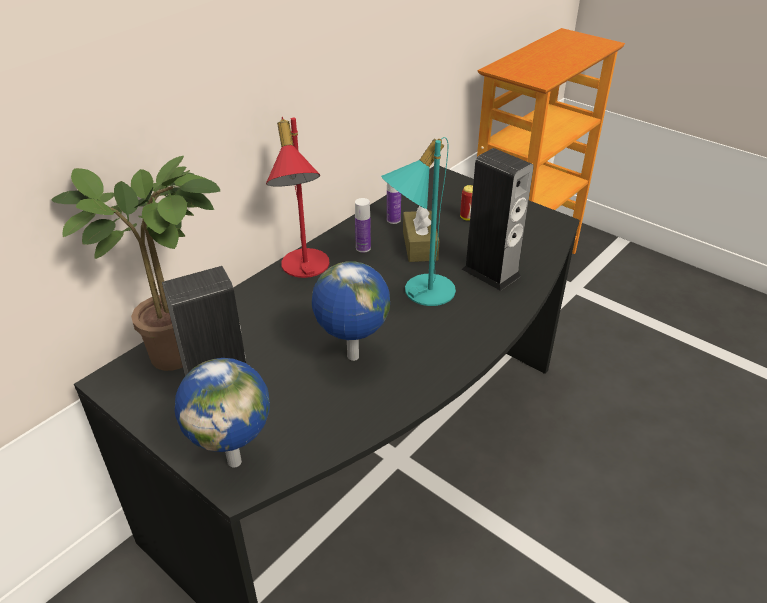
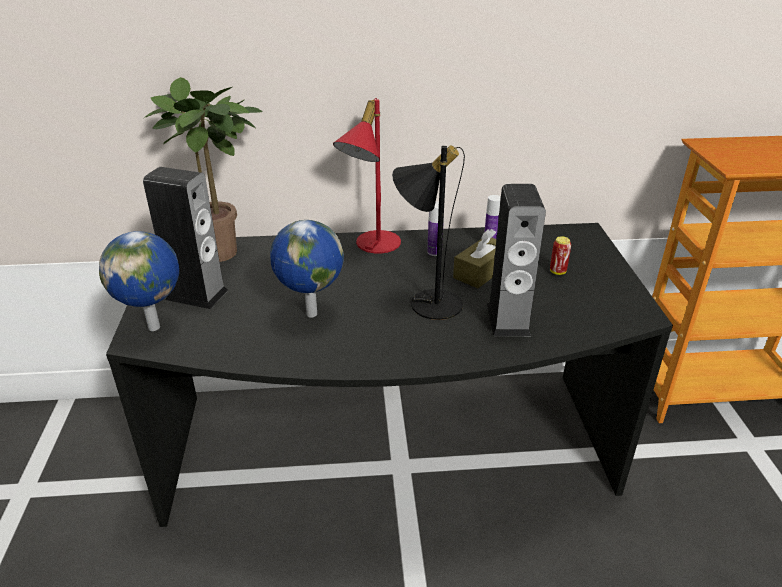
camera: 45 degrees right, 5 degrees down
(419, 291) = (427, 300): turquoise table lamp -> black table lamp

